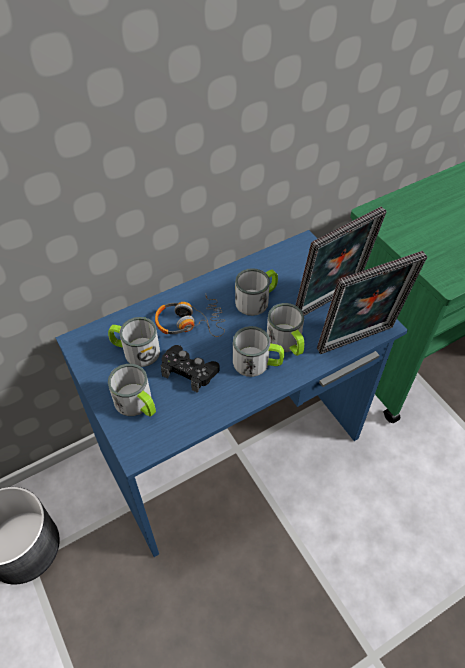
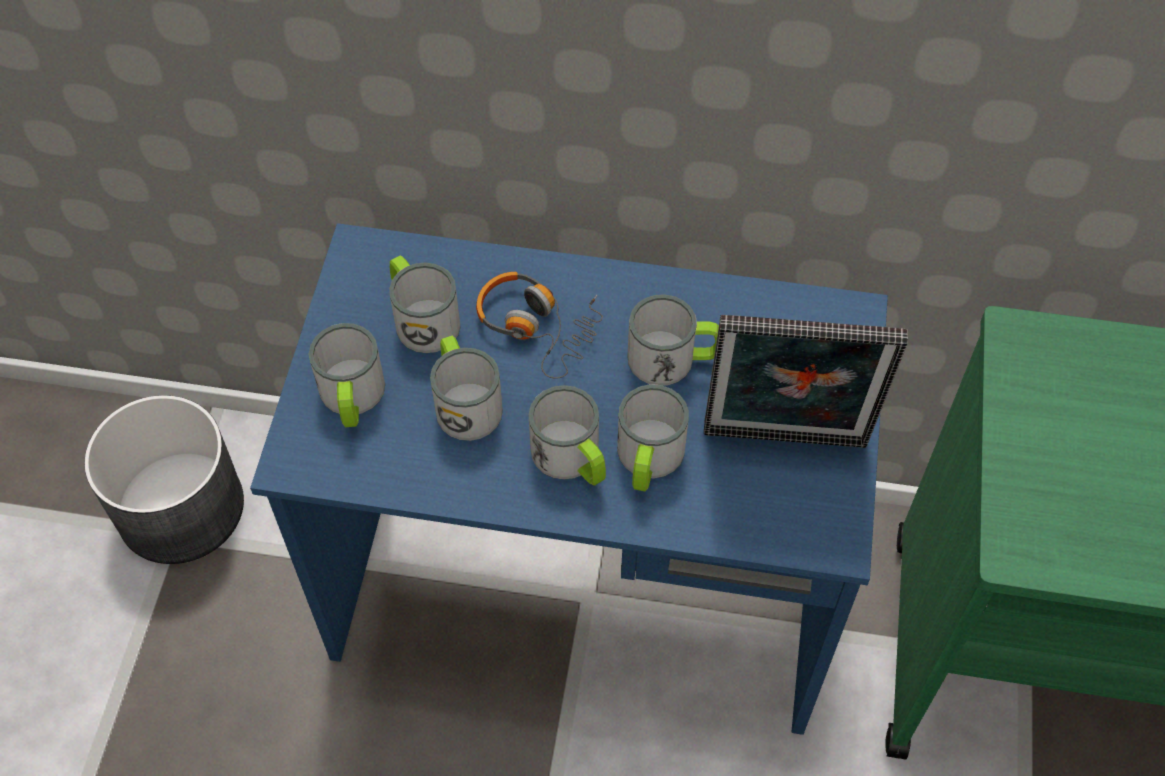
camera: 40 degrees right, 5 degrees up
(189, 371) = (464, 401): black game controller -> mug
(357, 342) = (761, 538): picture frame -> none

